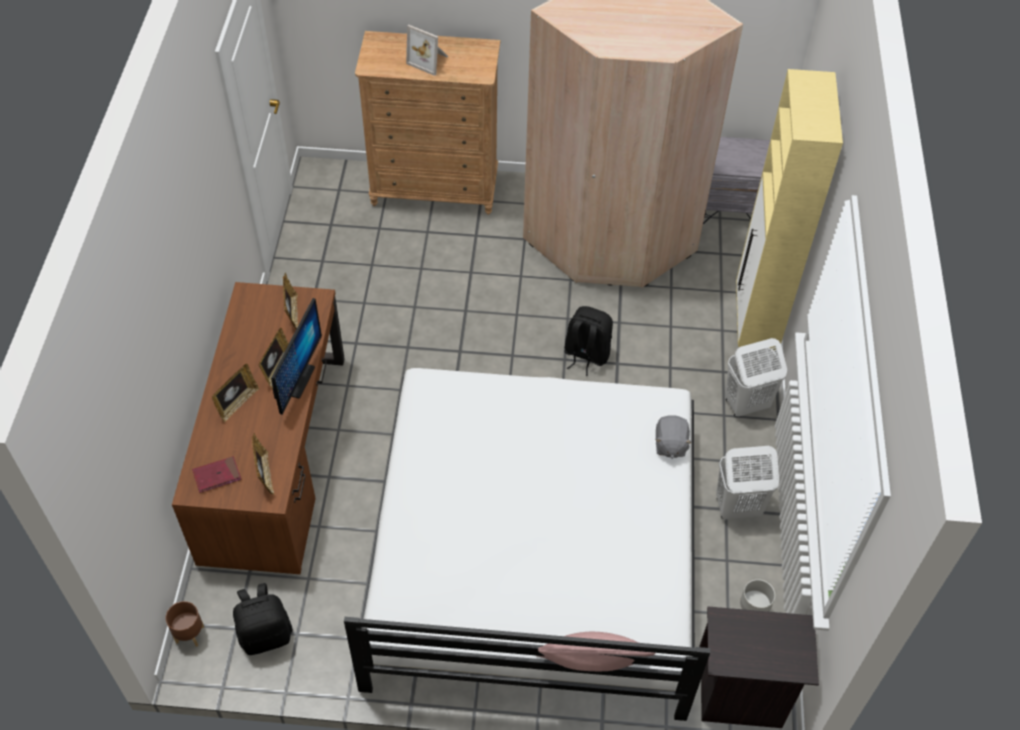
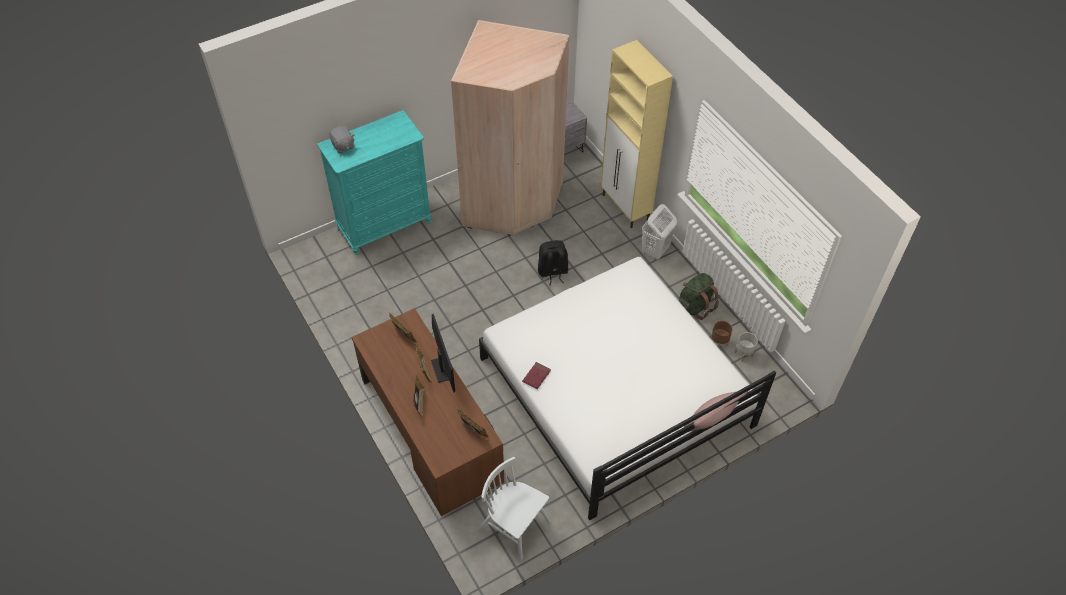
camera: 35 degrees left, 0 degrees up
(190, 634) = (472, 553): brown planter -> brown planter (718, 342)
(217, 476) = (446, 447): red book -> red book (536, 376)
(266, 635) = (514, 525): black backpack -> white chair
(429, 60) = (373, 142): picture frame -> none
(435, 189) = (385, 225): brown dresser -> turquoise dresser
(670, 445) = (655, 289): grey plush toy -> grey plush toy (343, 146)
(737, 507) = (694, 306): white laundry basket -> green backpack
(740, 695) = (770, 397): black nightstand -> none

